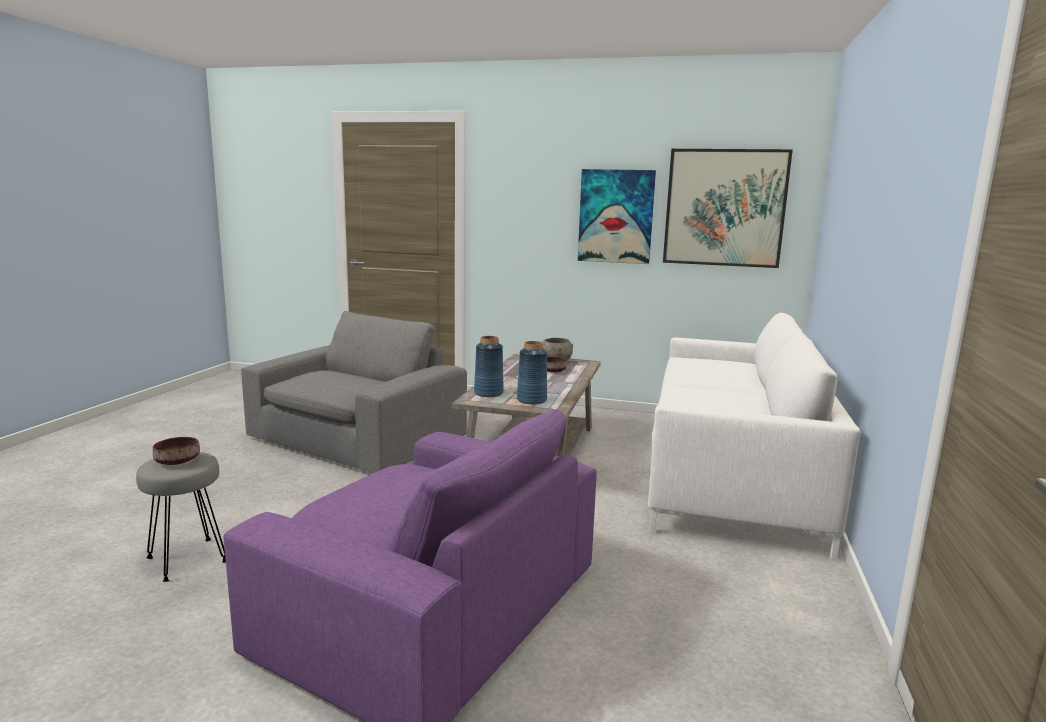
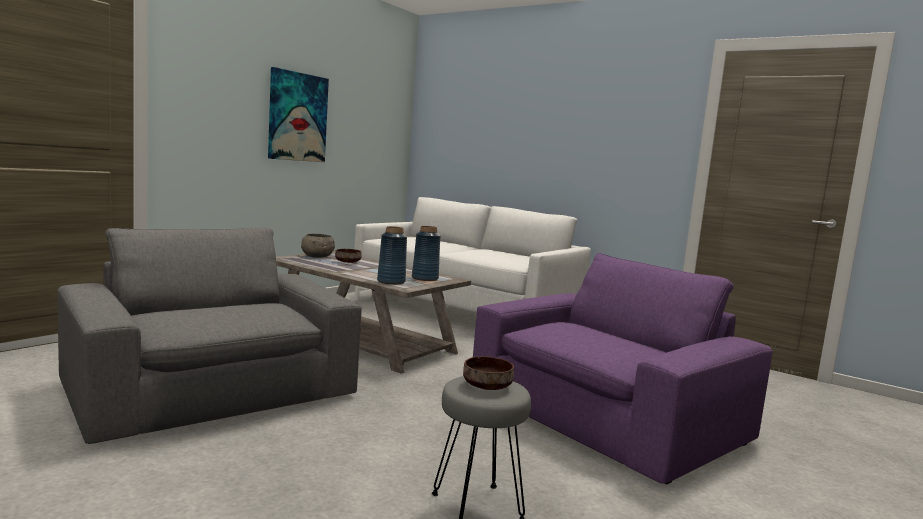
camera: 70 degrees left, 5 degrees down
(724, 208) = (366, 117): picture -> none

